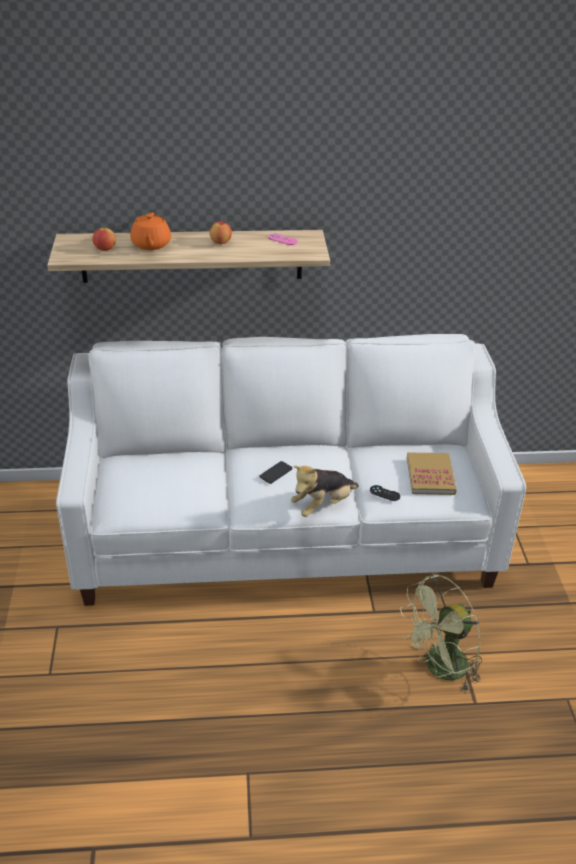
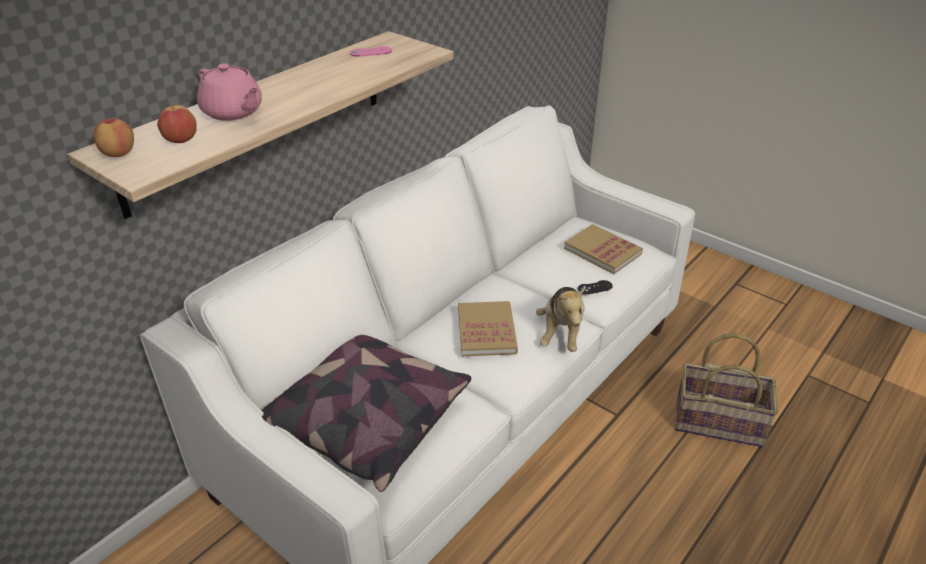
camera: 45 degrees left, 0 degrees up
(146, 473) = (364, 422): none -> pillow
(151, 244) = (233, 112): orange teapot -> pink teapot
(220, 242) = (312, 79): apple -> apple (119, 154)
(276, 473) = (486, 331): phone -> book
(439, 669) = (719, 421): green fan -> basket

